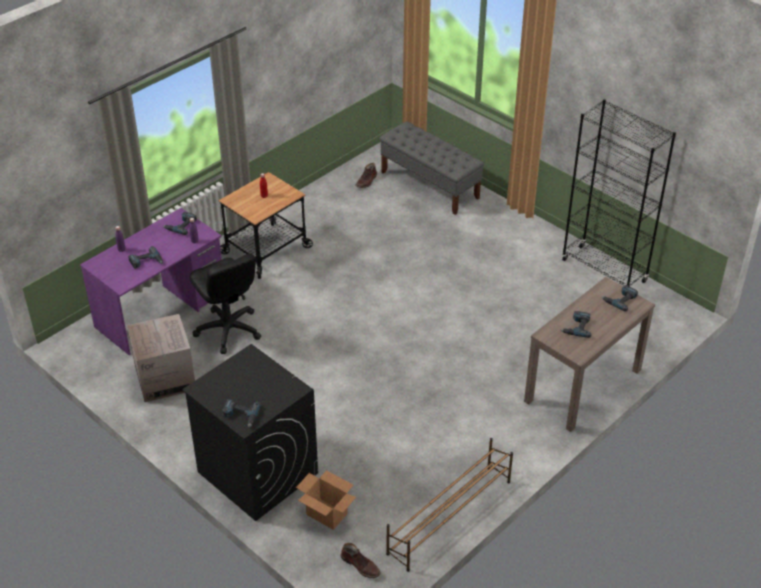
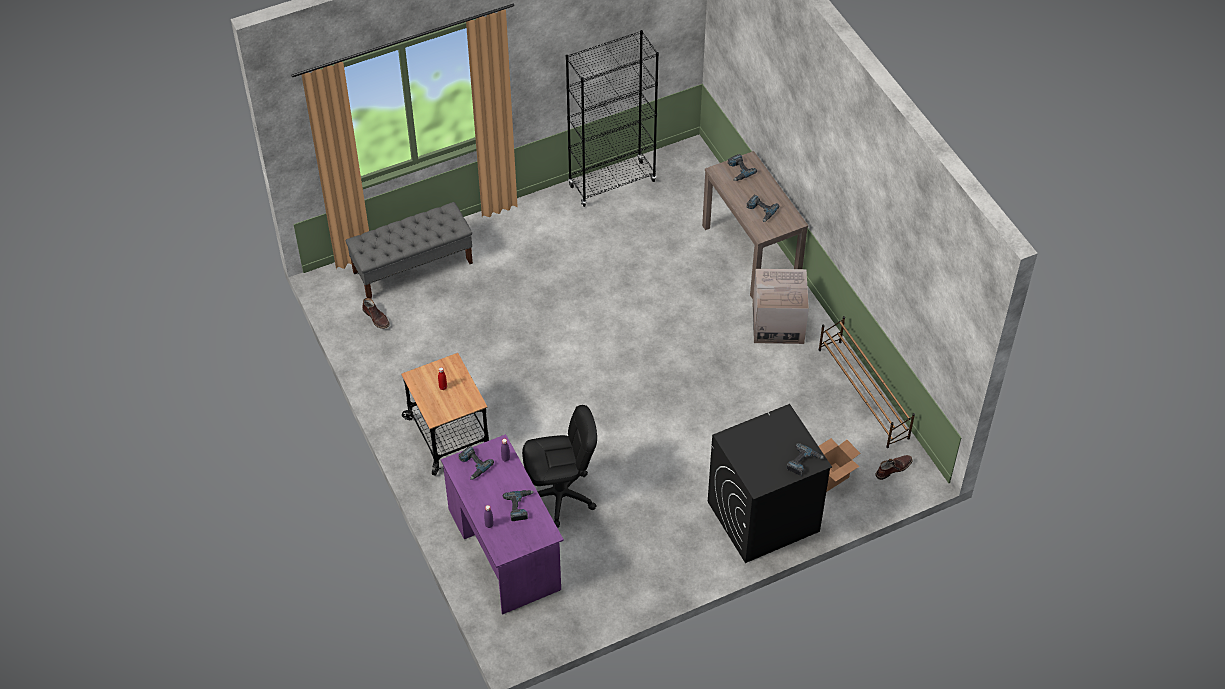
camera: 70 degrees left, 10 degrees up
(165, 378) = (608, 564): cardboard box -> cardboard box (778, 323)

